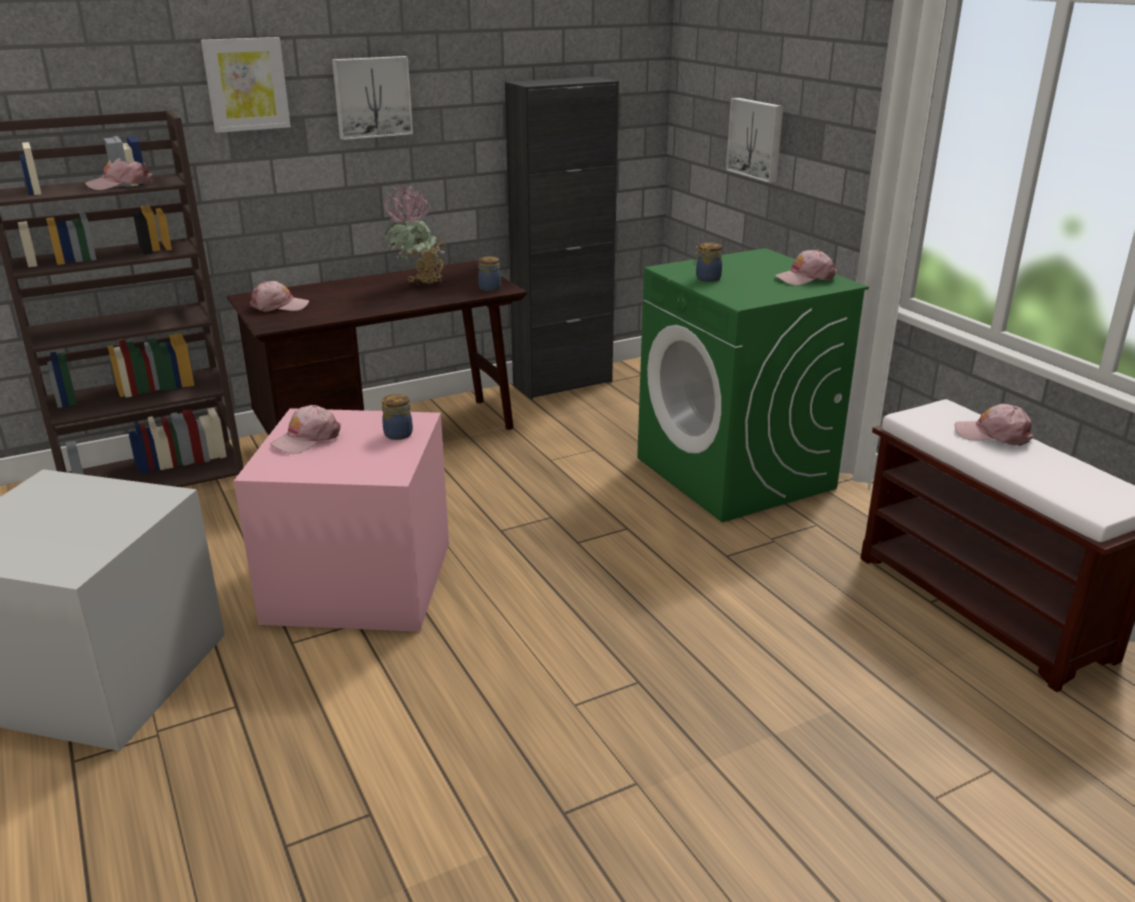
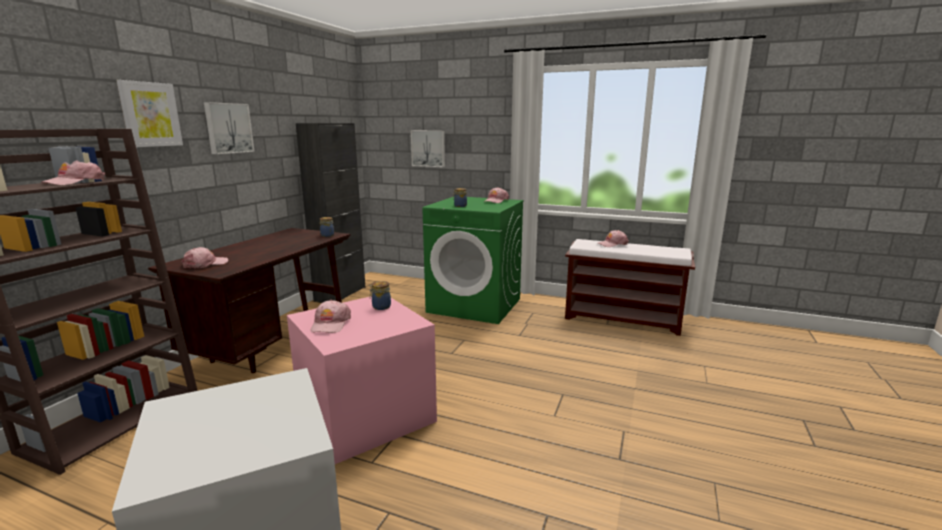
camera: 40 degrees left, 10 degrees down
(419, 285) = (281, 241): potted plant -> none

